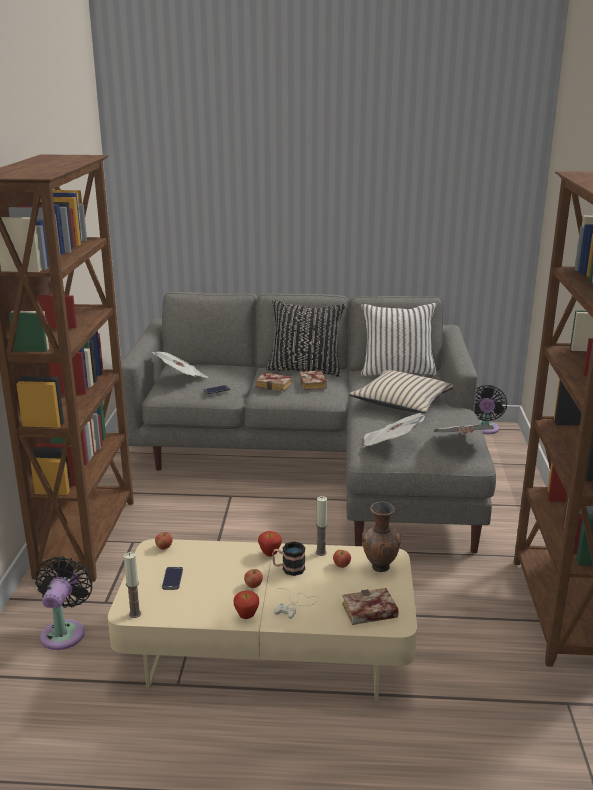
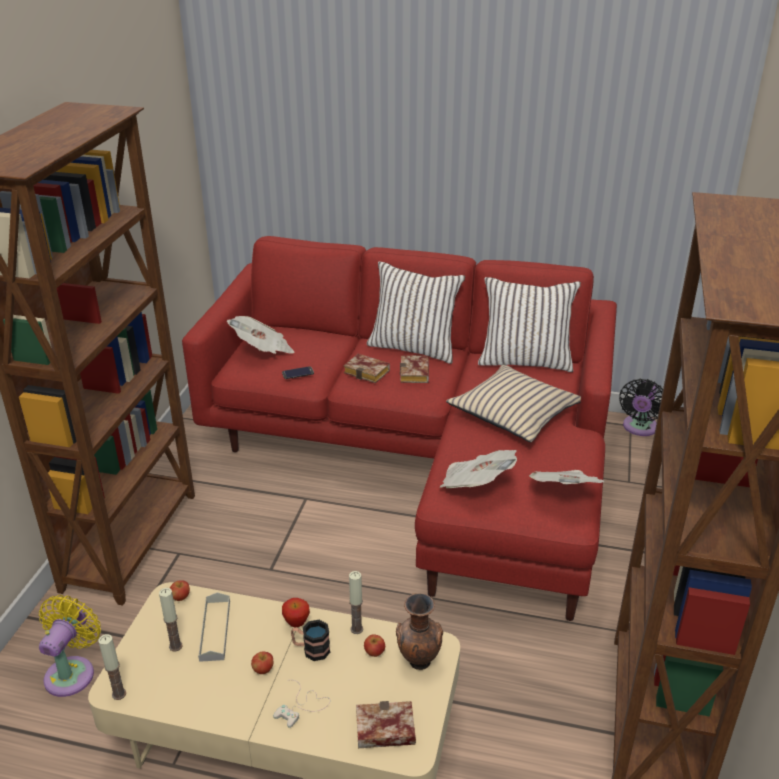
camera: 10 degrees right, 10 degrees up
(64, 631) = (72, 672): black fan -> yellow fan
(172, 578) = (175, 646): phone -> candle
(202, 565) = (215, 630): none -> grey tray
(246, 616) = (241, 717): apple -> none
(305, 369) = (414, 347): black pillow -> white pillow
(321, 462) = (425, 459): grey sofa -> red sofa

